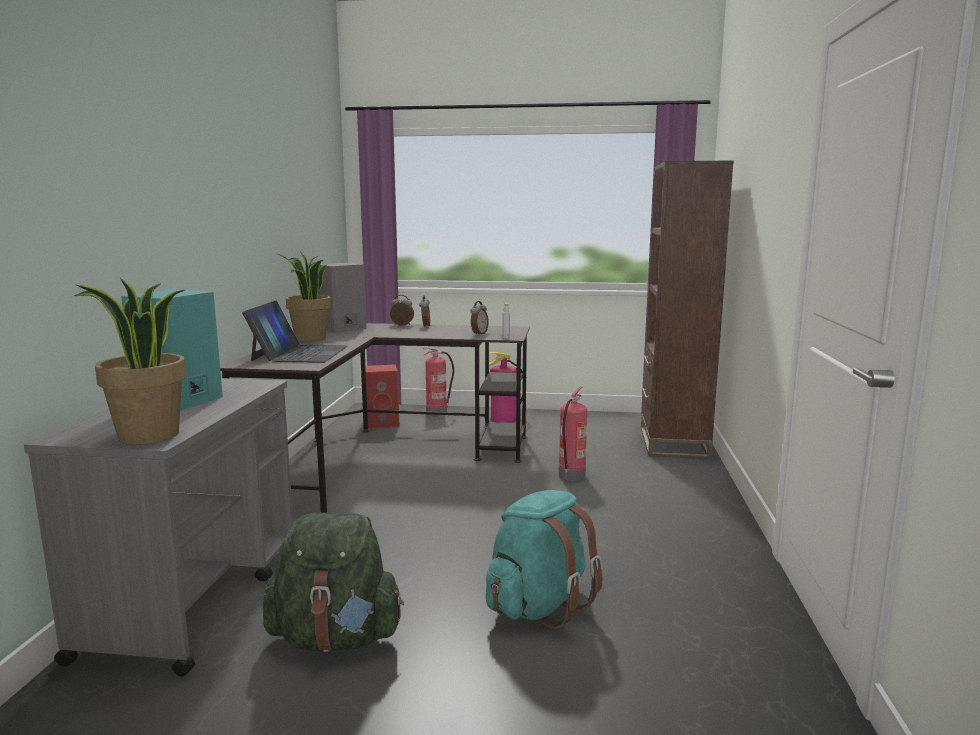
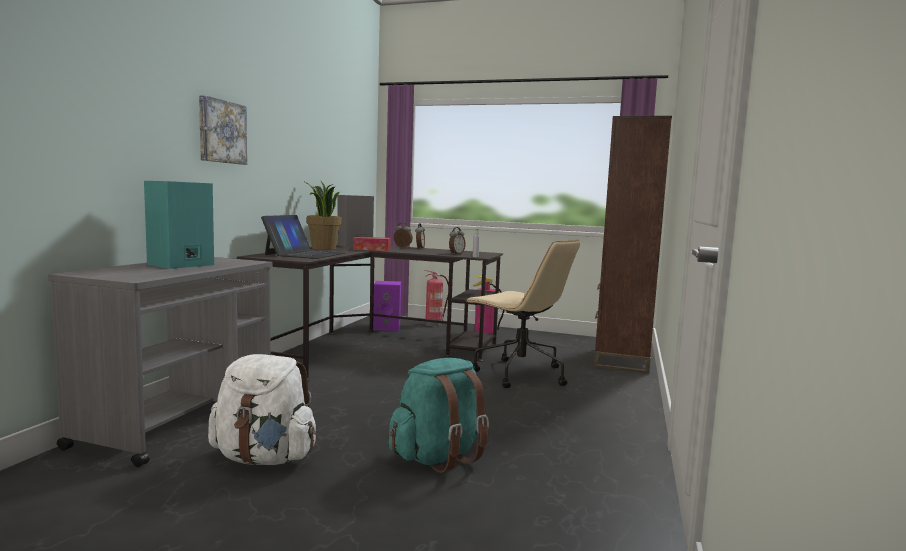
camera: 10 degrees right, 5 degrees down
(148, 436) = (134, 276): potted plant -> none
(187, 207) = (221, 132): none -> picture
(336, 638) = (265, 458): green backpack -> white backpack
(370, 334) = (371, 249): none -> tissue box
(383, 423) = (387, 327): red speaker -> purple speaker
(571, 476) = (519, 374): fire extinguisher -> beige office chair

